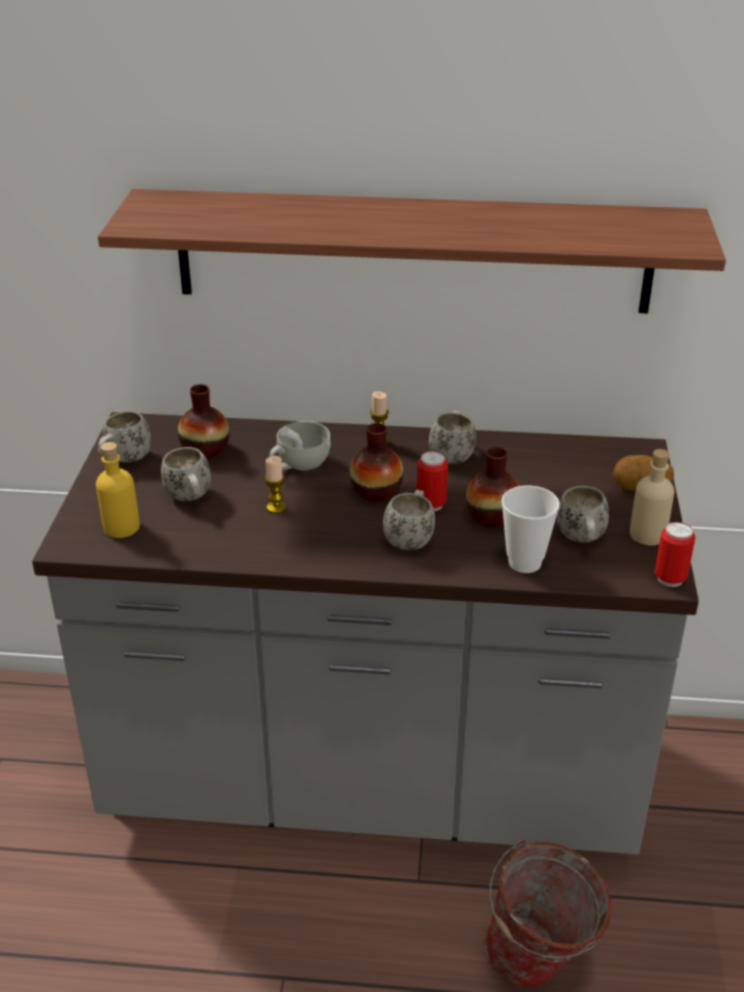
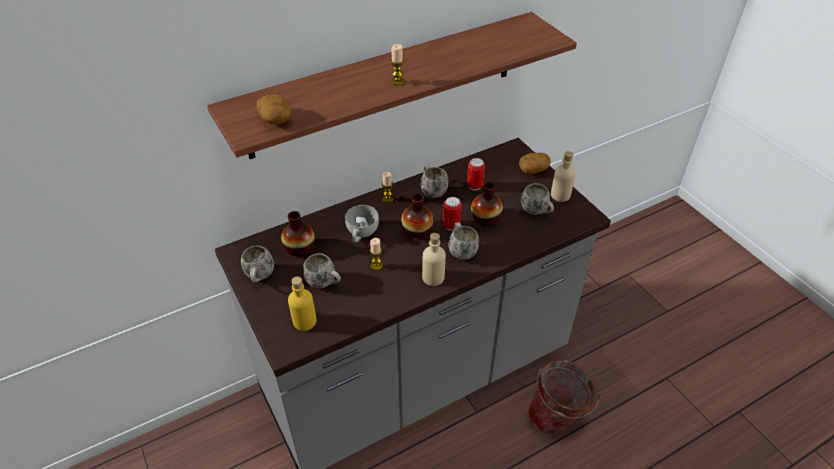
camera: 35 degrees left, 10 degrees up
(183, 221) = (276, 119): none -> potato
(334, 552) = (433, 277): none -> beige bottle
(385, 228) = (397, 81): none -> candle
(524, 563) = (525, 237): cup -> none
(670, 578) = (590, 214): can -> can (474, 186)

